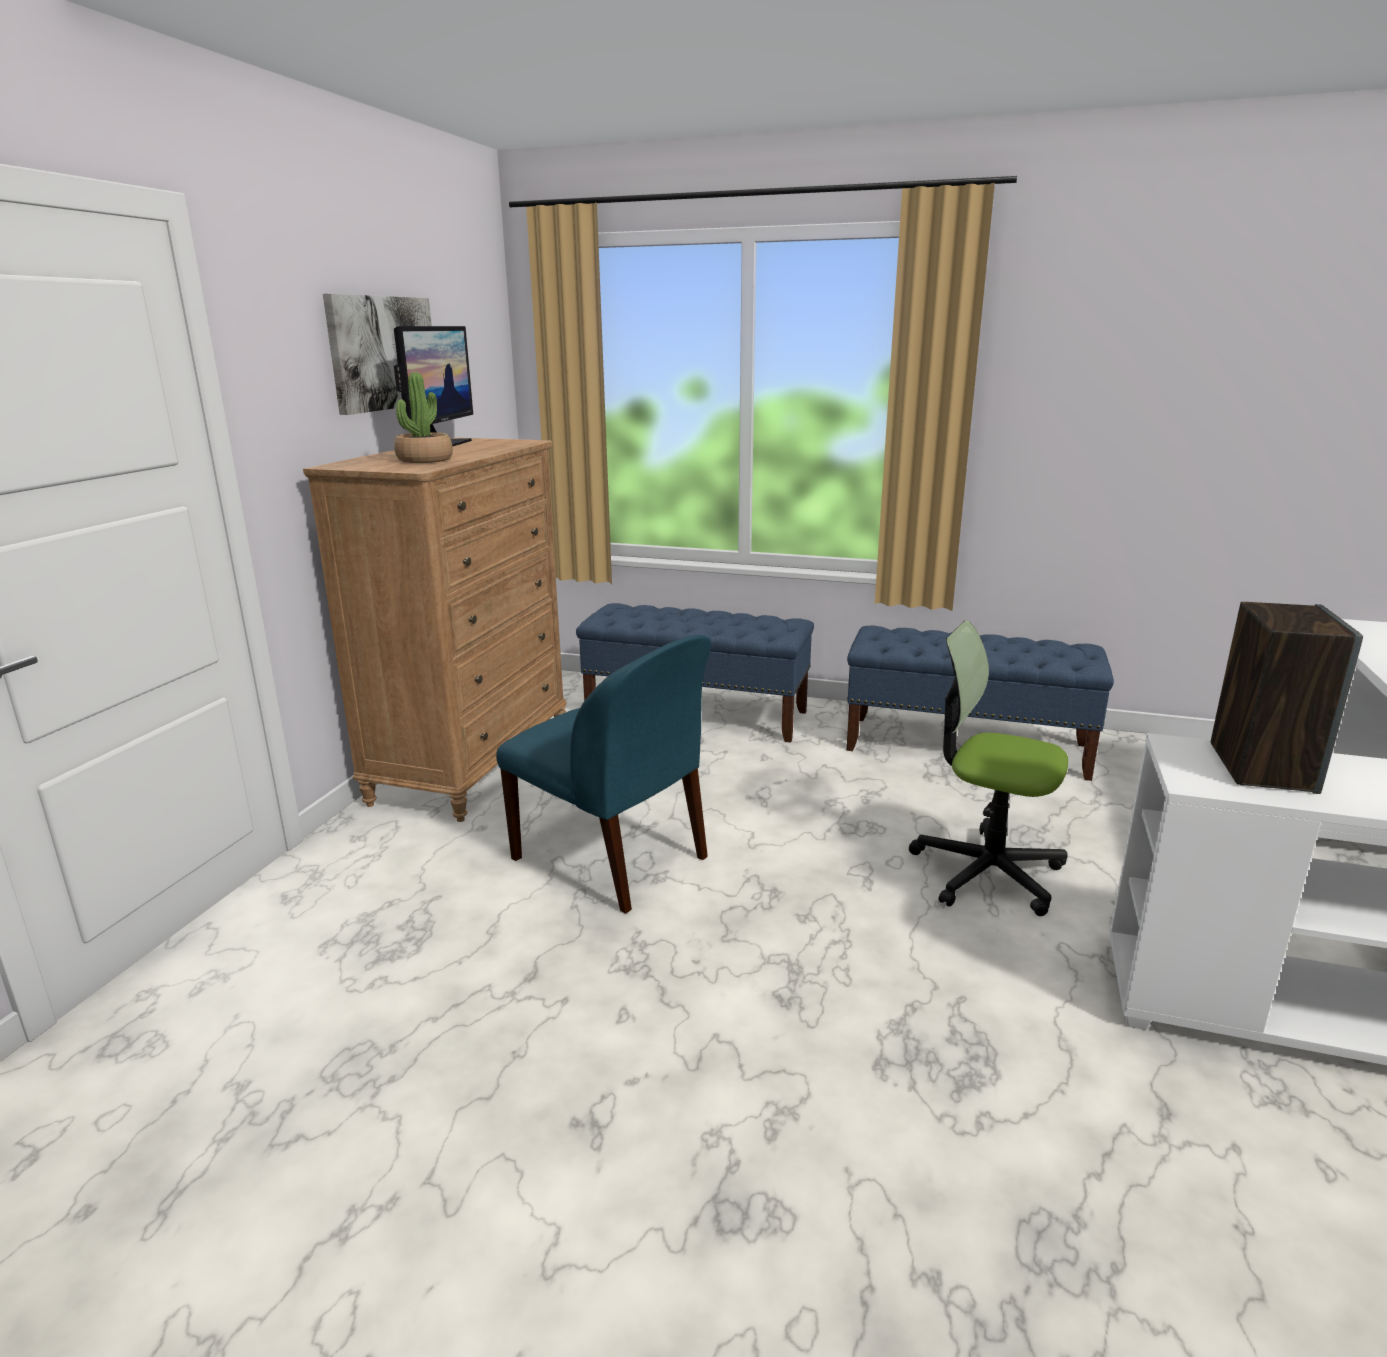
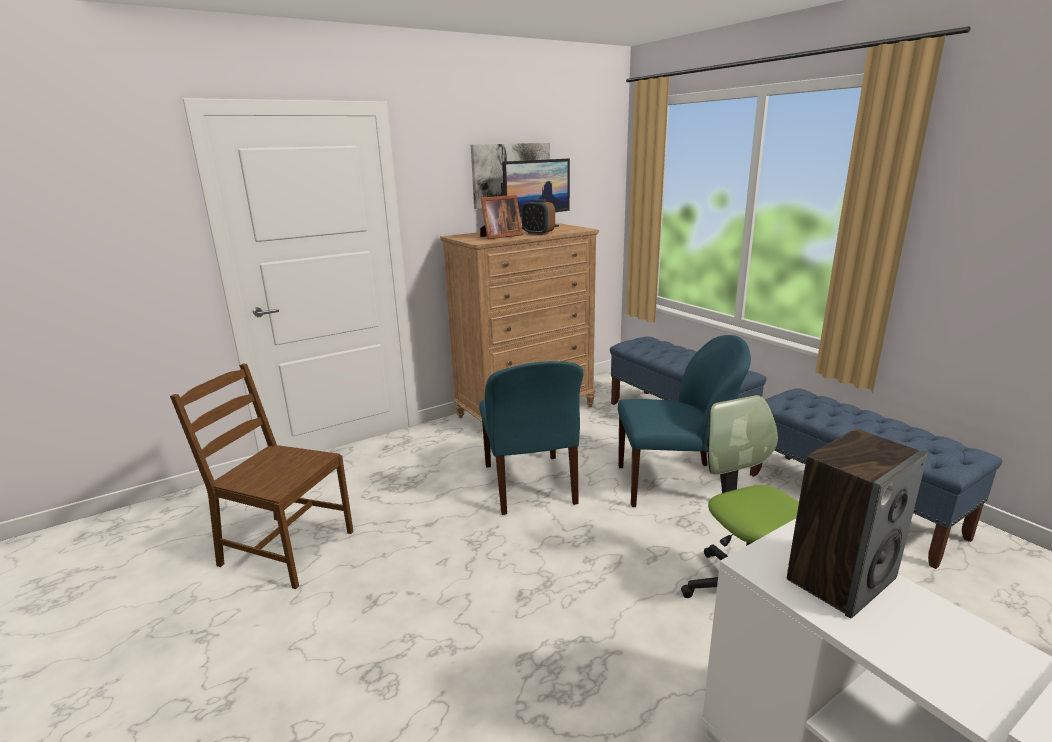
camera: 40 degrees right, 0 degrees up
(308, 1144) = (285, 549): none -> brown chair
(424, 460) = (499, 236): potted plant -> picture frame
(477, 451) = (538, 233): none -> alarm clock
(784, 790) = (673, 484): none -> blue chair

